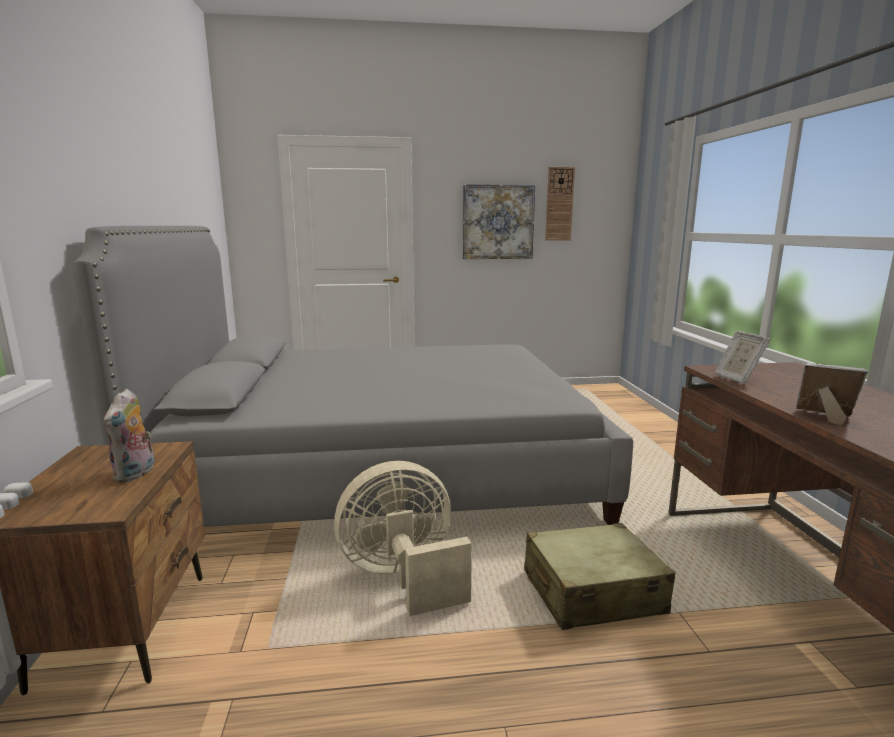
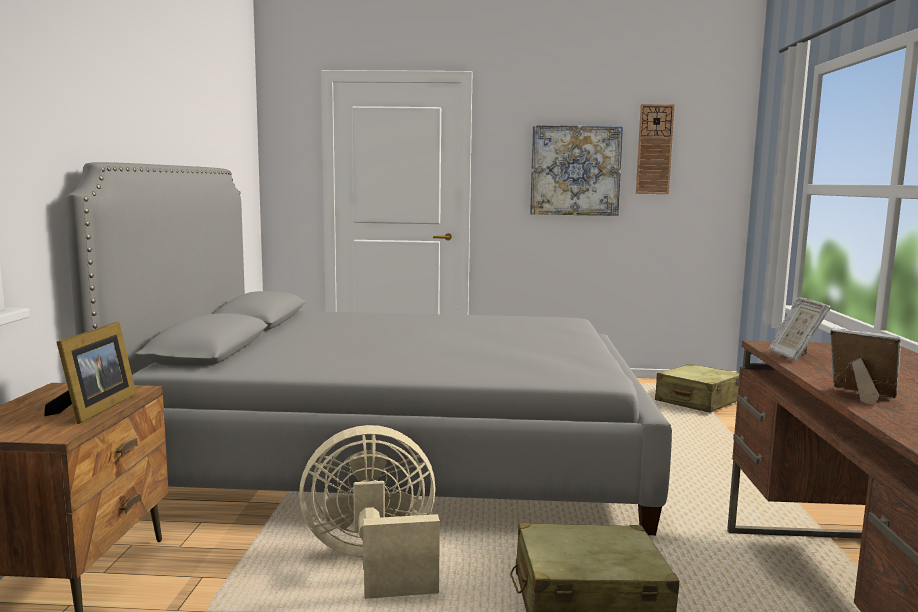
camera: 10 degrees right, 5 degrees down
(136, 474) = (94, 408): plush toy -> picture frame
(600, 402) = (698, 401): none -> beige suitcase

